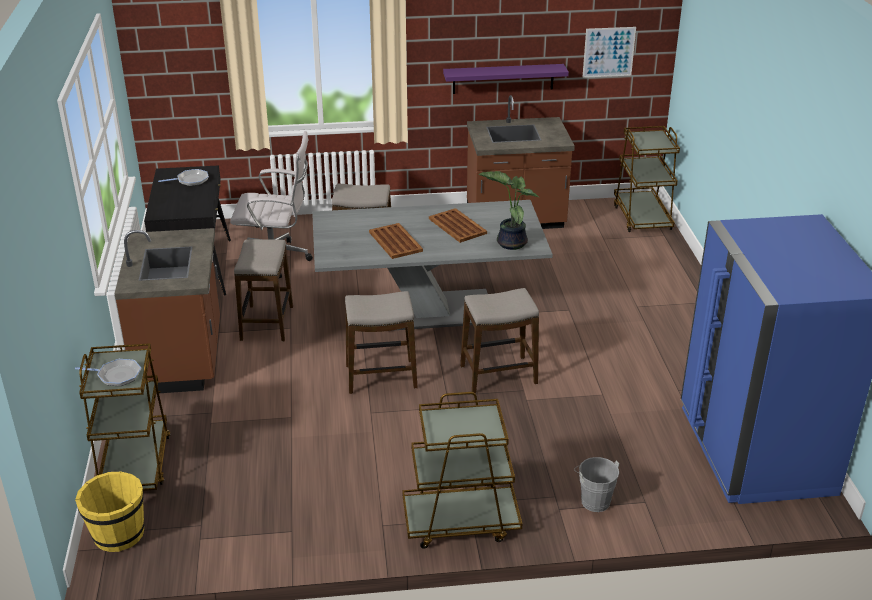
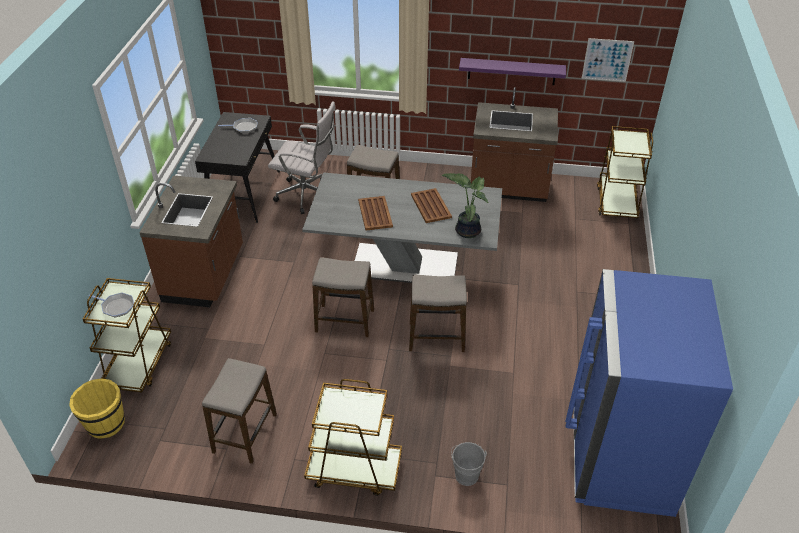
camera: 15 degrees right, 10 degrees up
(266, 323) = (278, 254): stool -> stool (244, 433)

